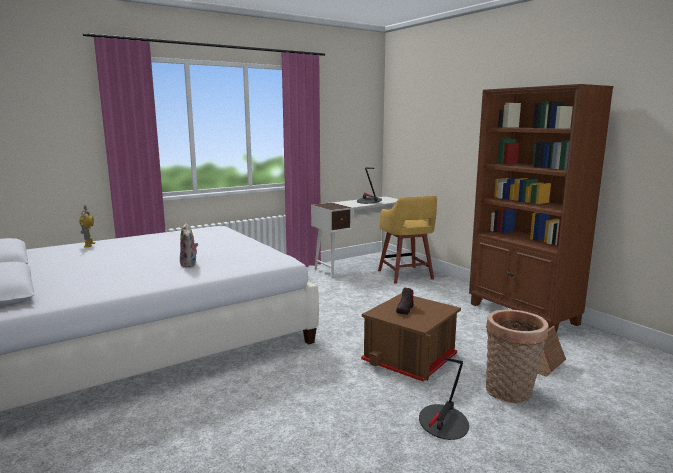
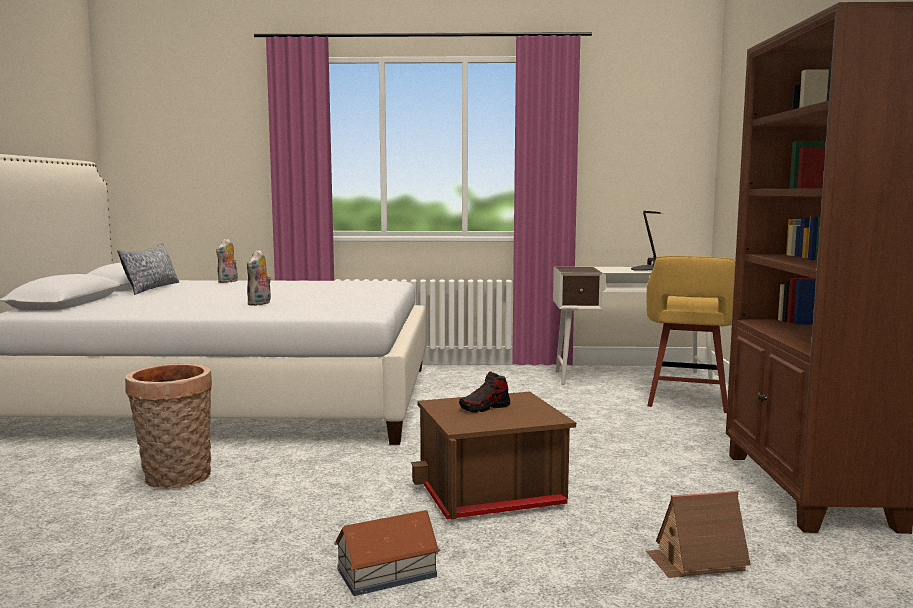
camera: 35 degrees right, 5 degrees down
(38, 262) = (151, 288): none -> pillow
(89, 245) = (228, 282): toy robot -> plush toy
(443, 424) = (385, 572): table lamp -> toy house
(510, 393) = (558, 576): basket -> basket (175, 479)

